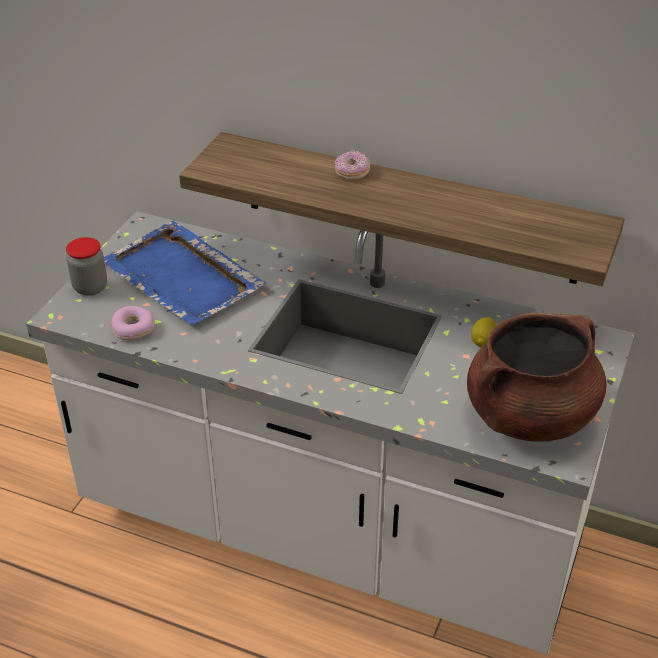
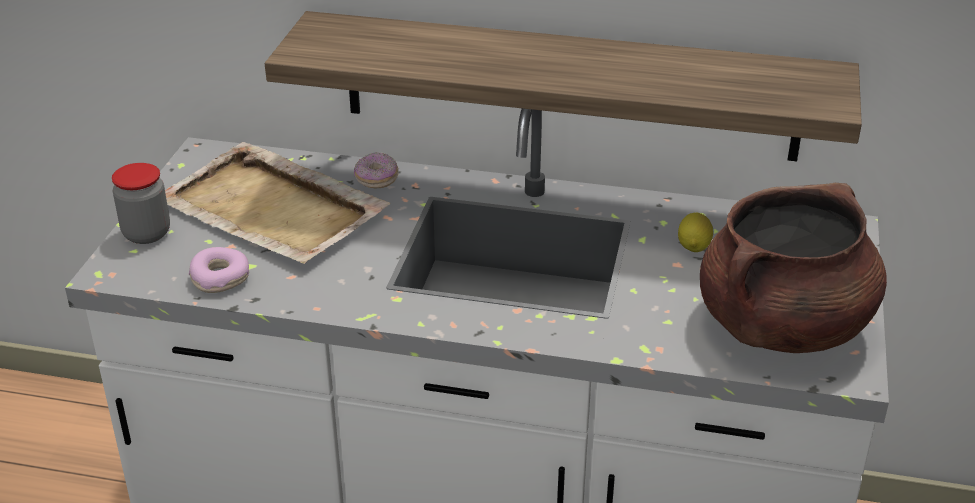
camera: 10 degrees left, 5 degrees down
(183, 278) = (273, 210): blue tray -> beige tray
(351, 173) = (495, 42): donut -> donut (376, 179)

